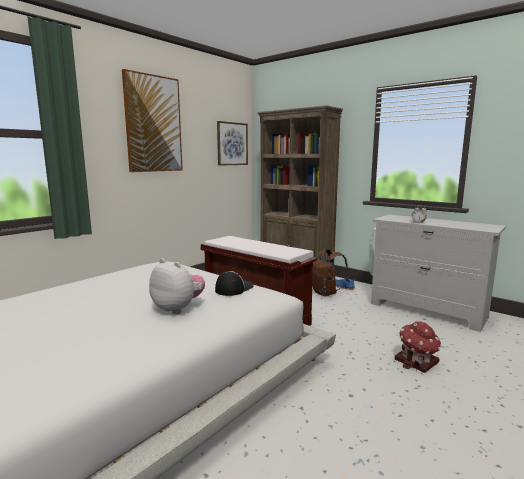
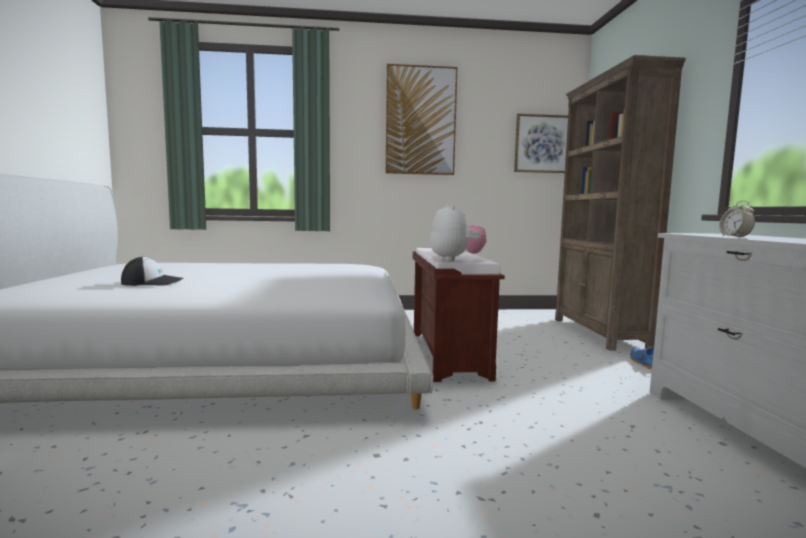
camera: 45 degrees right, 5 degrees down
(178, 308) = (259, 282): plush toy -> plush toy (455, 260)
(233, 288) = (346, 282): cap -> cap (153, 282)
(326, 293) = (595, 361): brown backpack -> none
(417, 362) = (560, 477): toy house -> none

